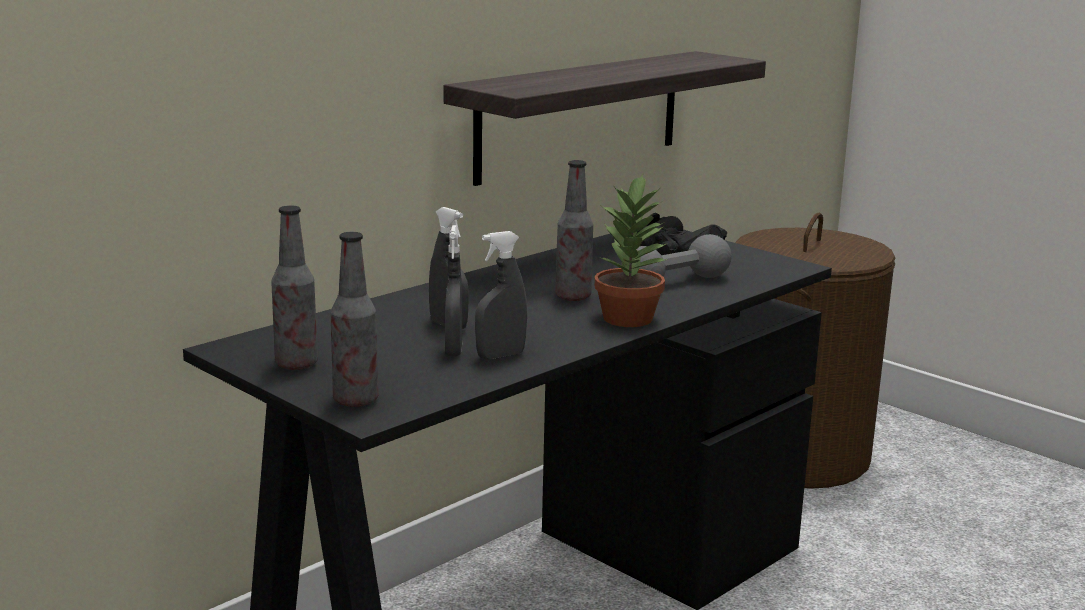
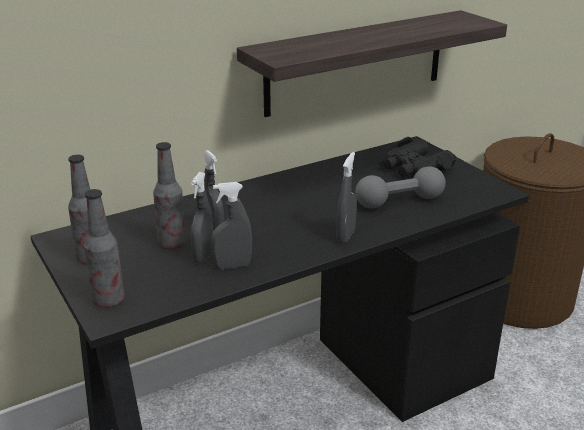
camera: 15 degrees right, 10 degrees up
(573, 297) = (317, 209): bottle -> bottle (172, 244)
(629, 318) = (345, 236): potted plant -> grey spray bottle

